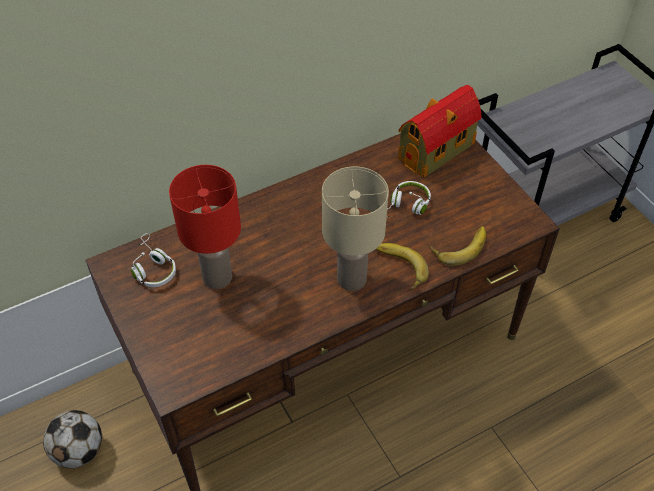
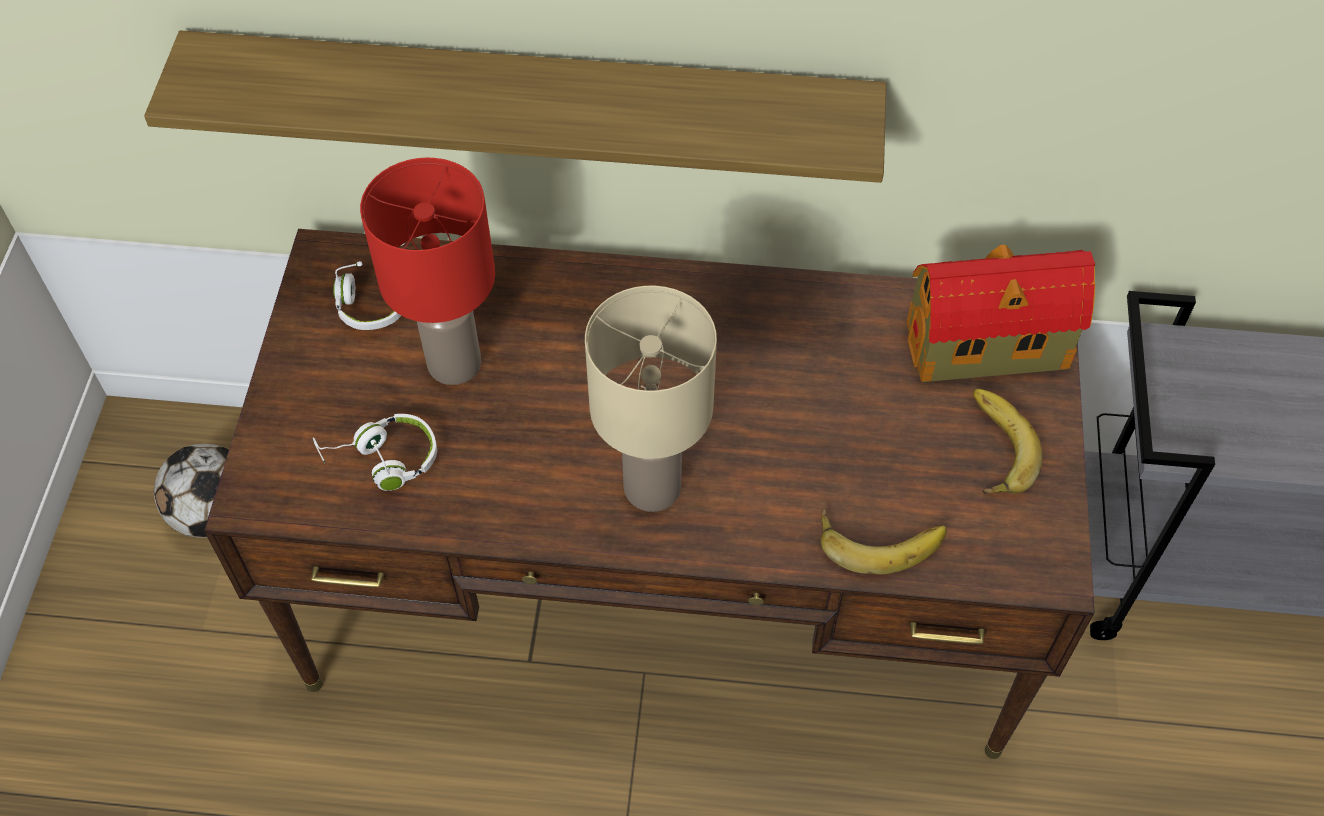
camera: 35 degrees right, 5 degrees up
(200, 130) = (532, 104): none -> shelf
(399, 268) = (744, 515): banana -> banana (991, 447)
(405, 206) = (847, 414): white headphones -> white headphones (382, 460)

